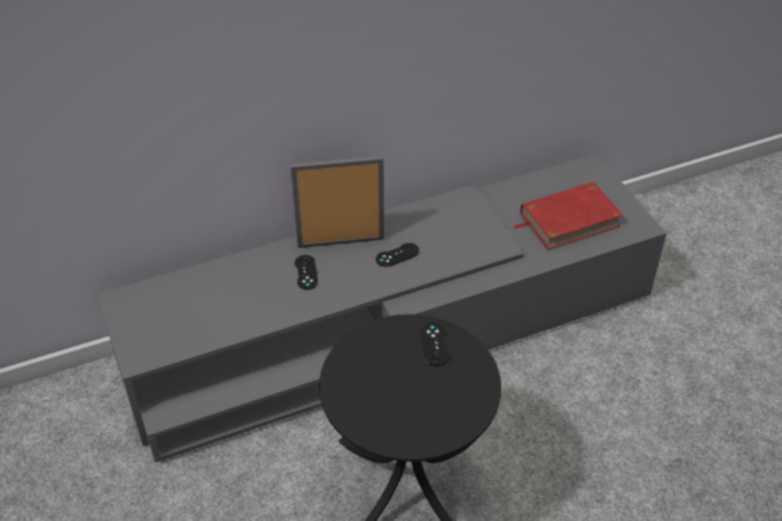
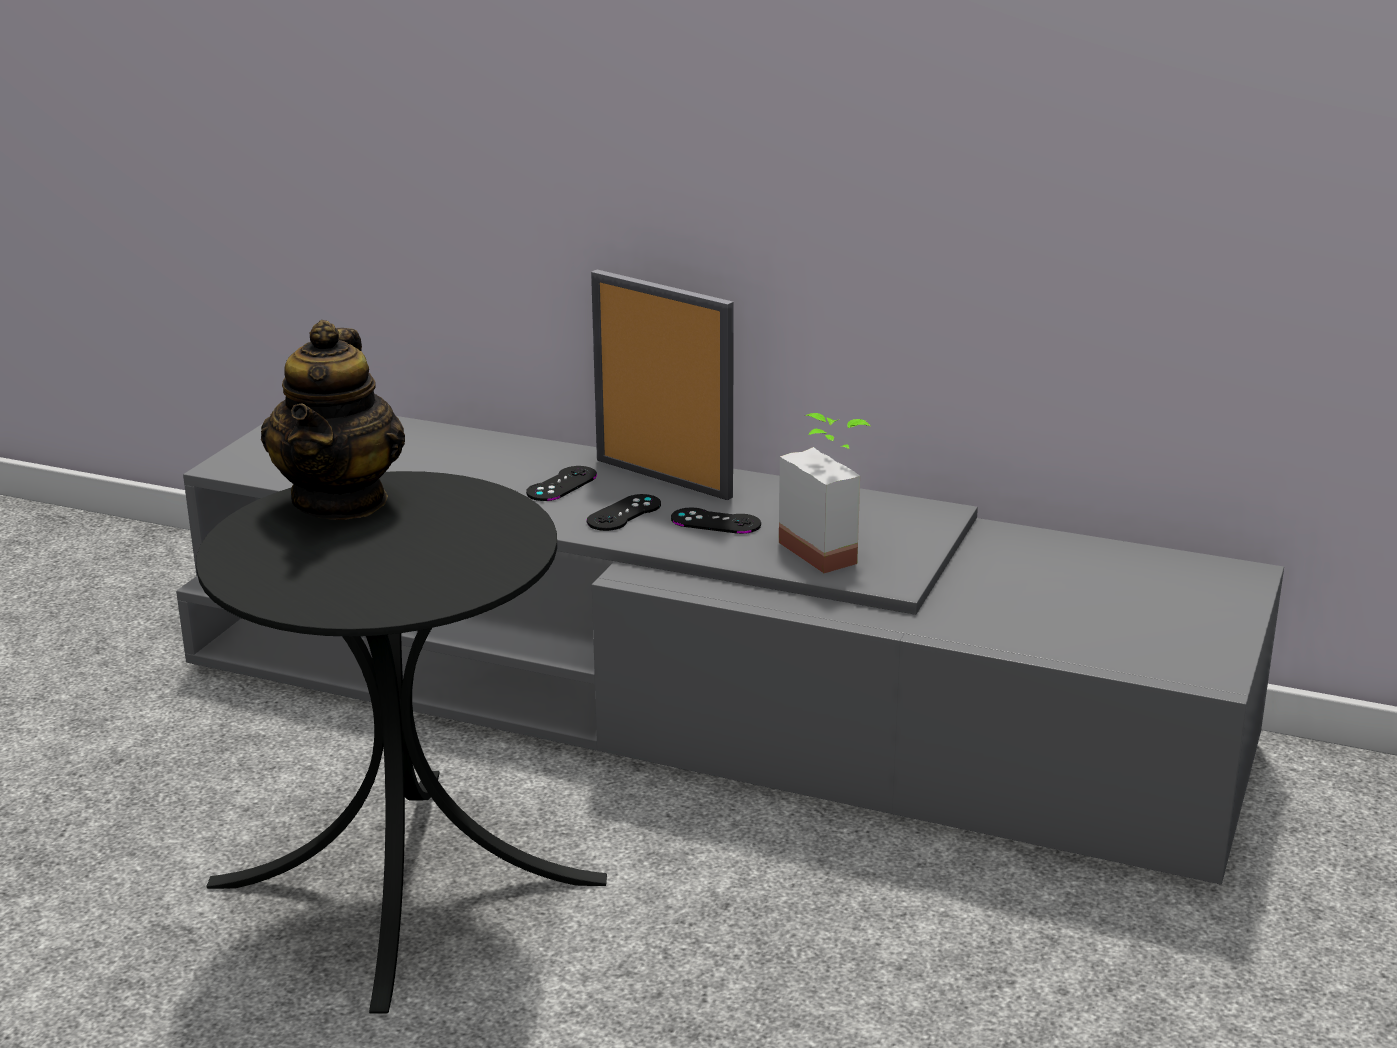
camera: 45 degrees right, 20 degrees down
(355, 369) = (341, 500): none -> teapot
(434, 344) = (483, 528): black game controller -> black game controller (624, 513)
(459, 243) = (831, 549): none -> potted plant
(568, 220) = (1078, 611): red book -> none

